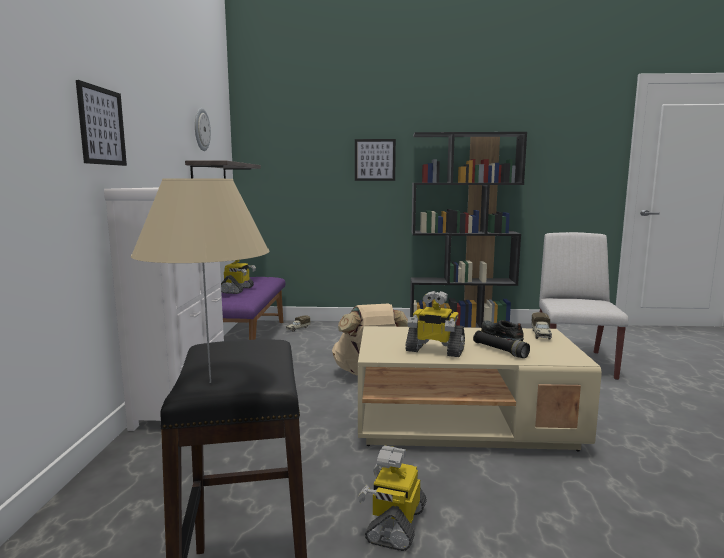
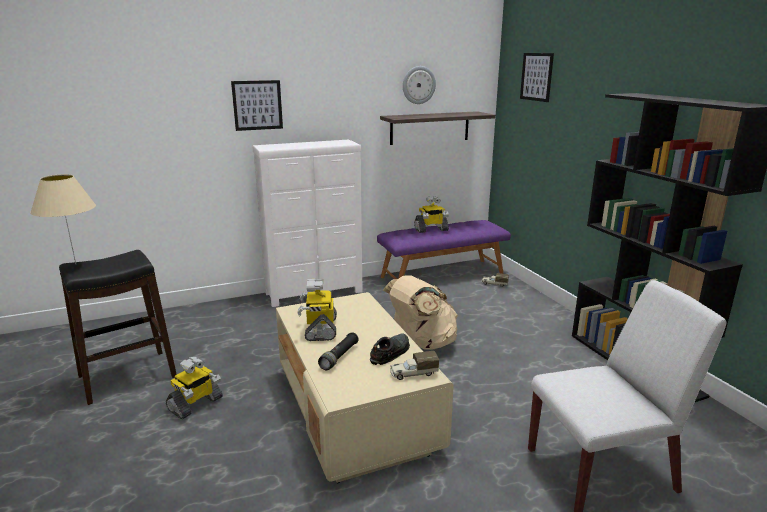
camera: 65 degrees right, 10 degrees up
(375, 160) = (596, 121): picture -> picture (536, 77)
(395, 524) = (195, 404): toy robot -> toy robot turned 135 degrees clockwise

